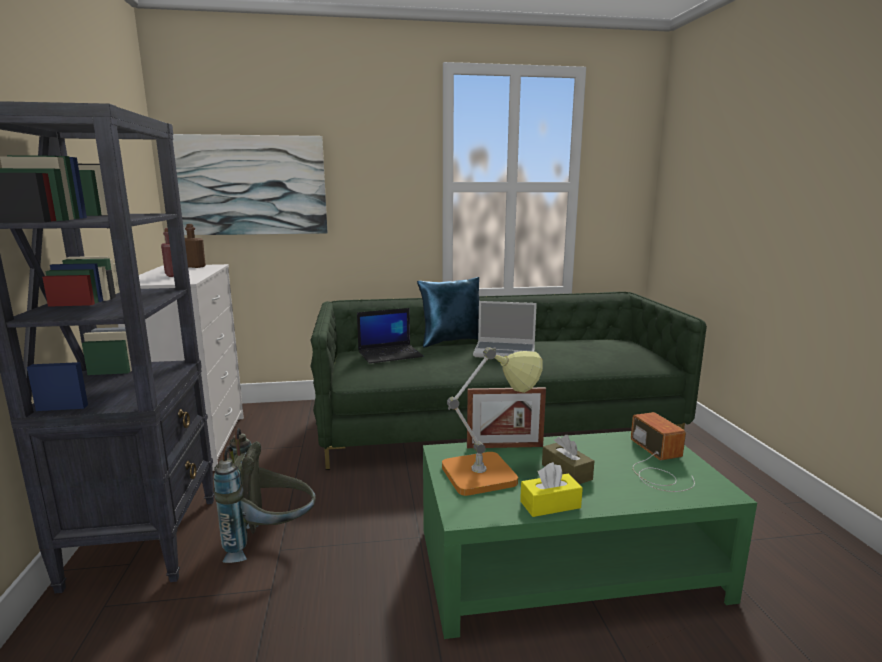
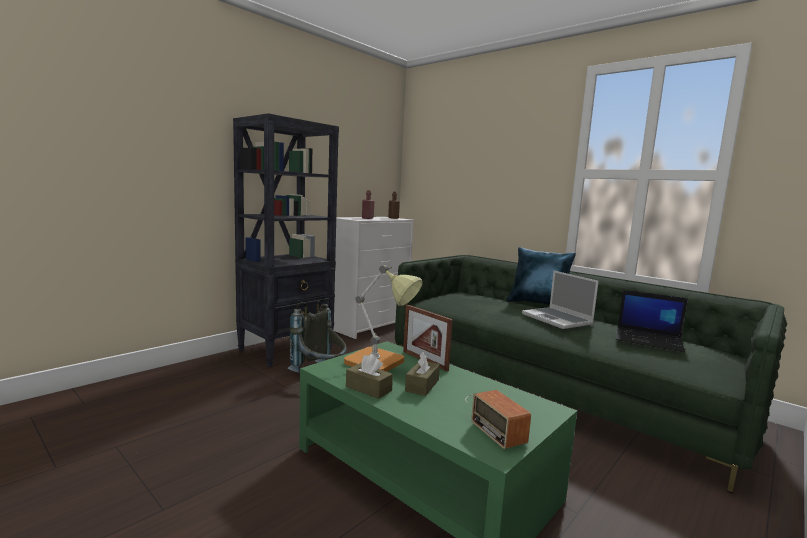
camera: 50 degrees right, 5 degrees down
(252, 185) = (445, 171): picture -> none
(390, 354) = (473, 298): laptop -> laptop (649, 340)
(550, 505) = (368, 388): yellow tissue box -> brown tissue box
(657, 464) = (496, 416): radio -> radio turned 120 degrees clockwise

